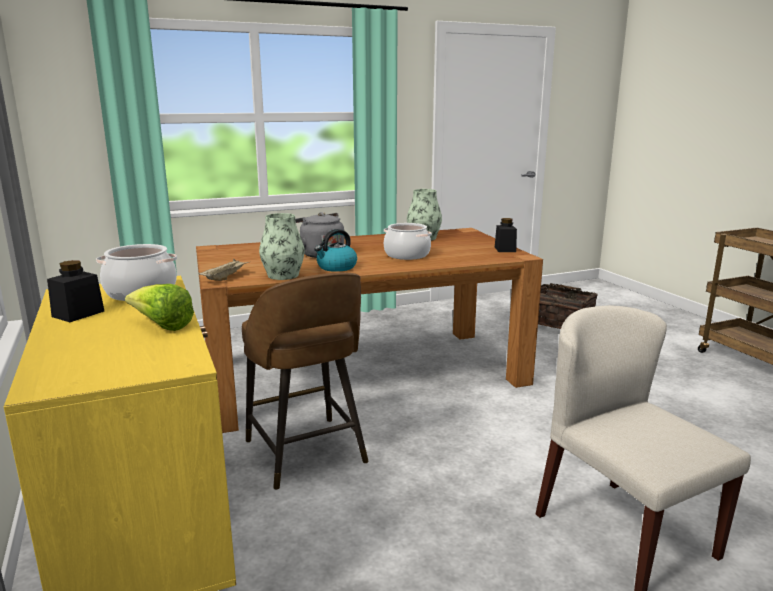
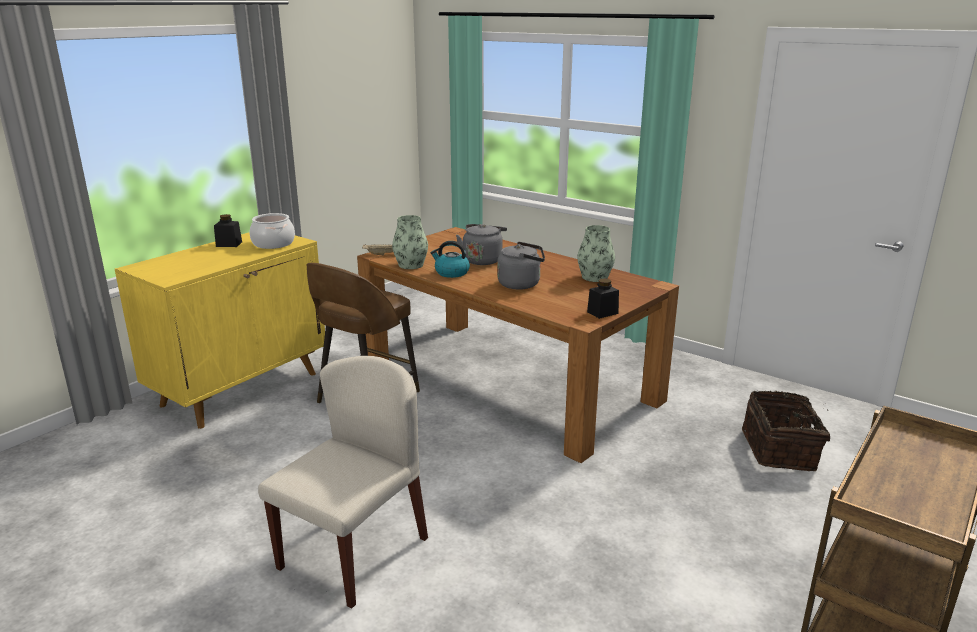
camera: 60 degrees right, 5 degrees up
(162, 326) = (220, 262): lettuce -> none
(407, 255) = (521, 284): cooking pot -> grey kettle

